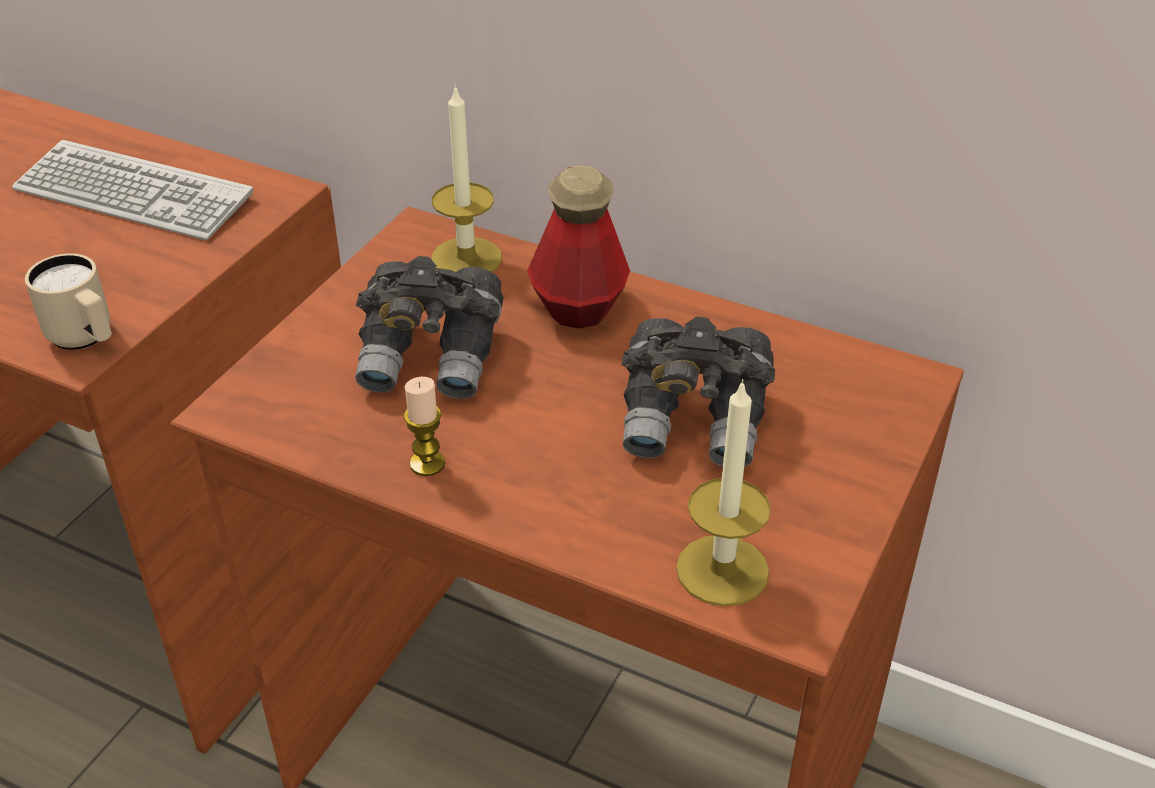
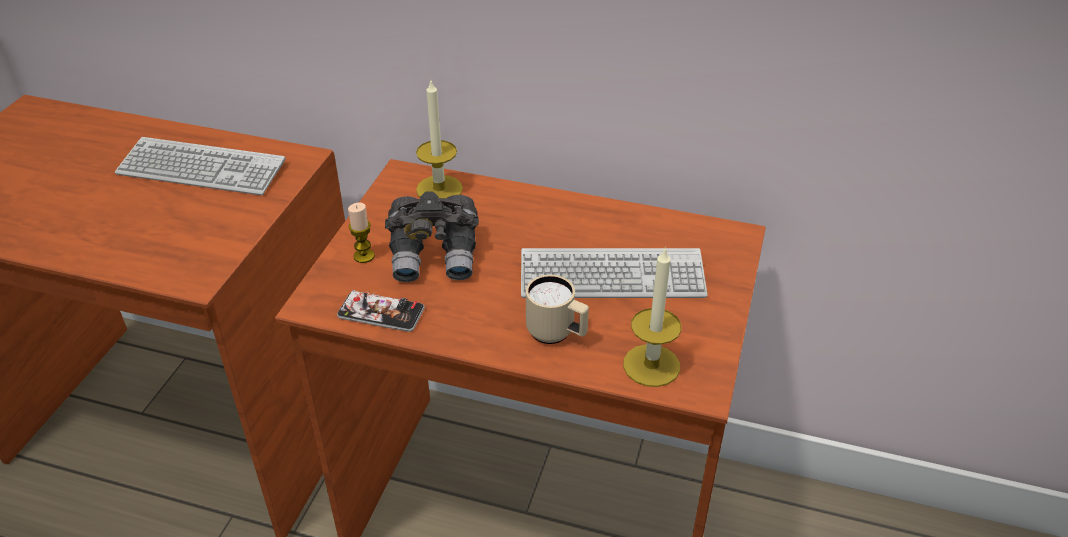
camera: 10 degrees left, 0 degrees up
(86, 339) = (200, 270): beige mug -> beige mug (557, 334)
(326, 434) = (381, 312): none -> phone
(427, 464) = (451, 323): candle -> candle (364, 256)
(578, 306) = (520, 212): bottle -> none
(695, 420) = (612, 276): grey binoculars -> keyboard

